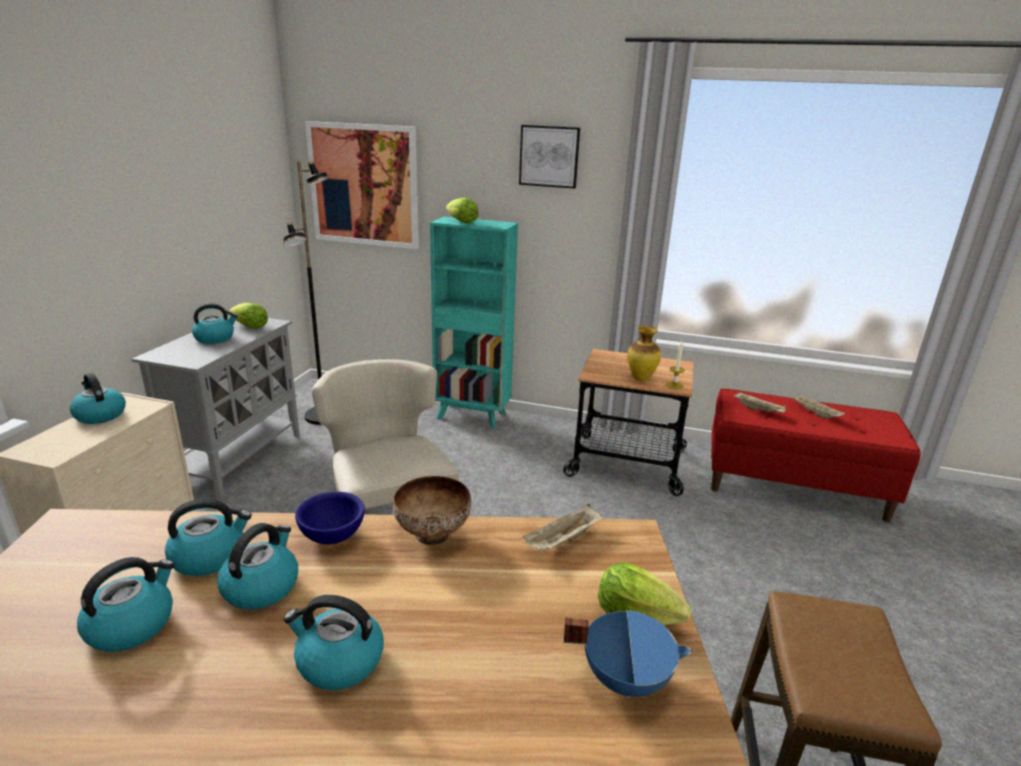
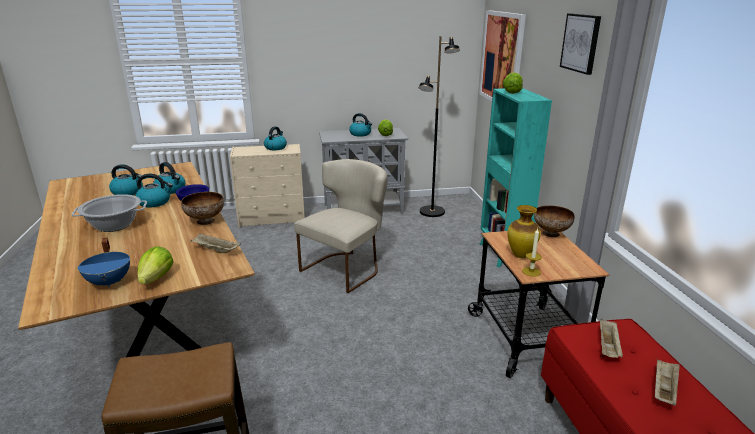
camera: 65 degrees right, 0 degrees up
(338, 661) = (114, 225): kettle -> cooking pot
(606, 354) = (551, 234): none -> bowl

